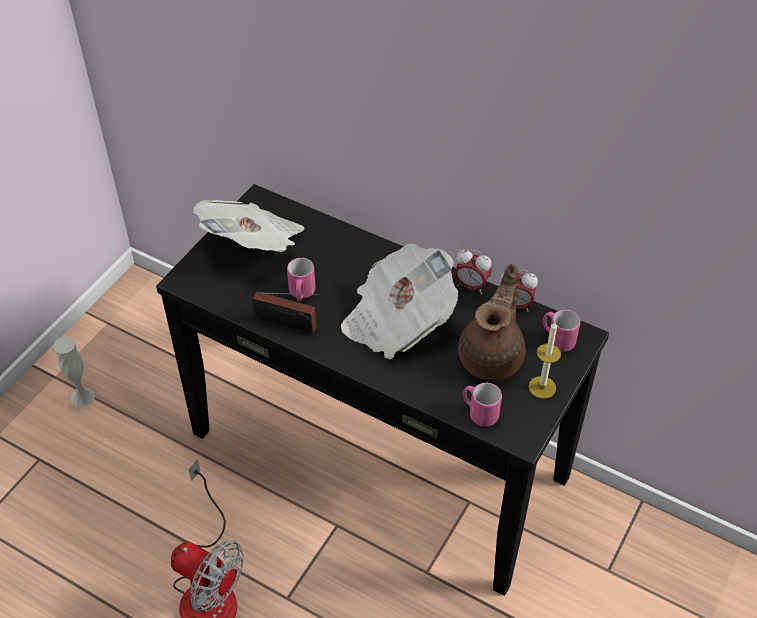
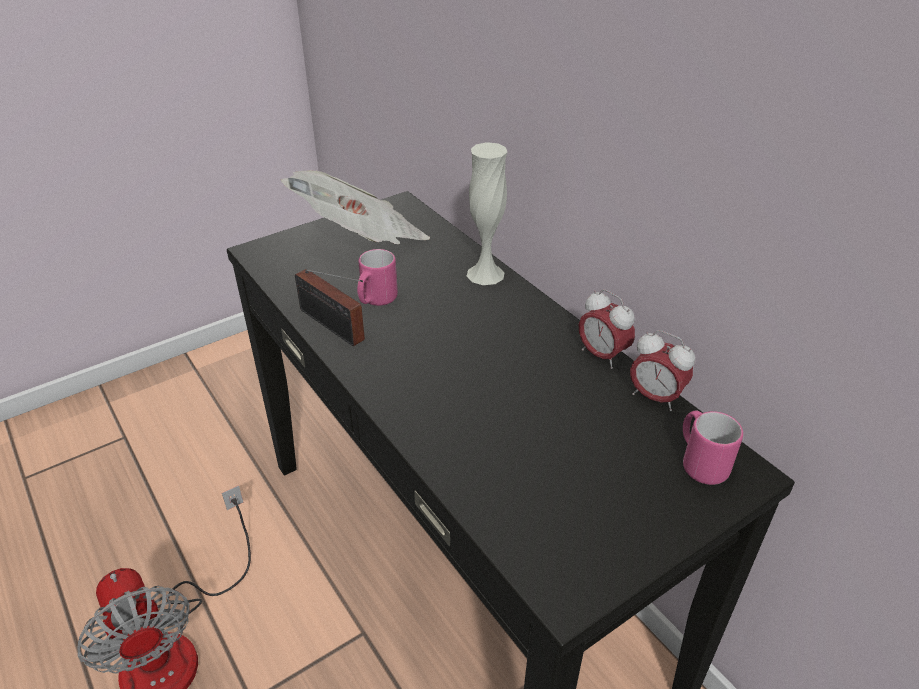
camera: 25 degrees right, 10 degrees down
(82, 397) = (204, 395): white vase -> white vase (485, 274)
(397, 320) = (474, 364): newspaper -> none
(479, 413) = (515, 525): pink mug -> none
(492, 356) = (583, 452): brown teapot -> none
(542, 387) = (640, 524): candle -> none

